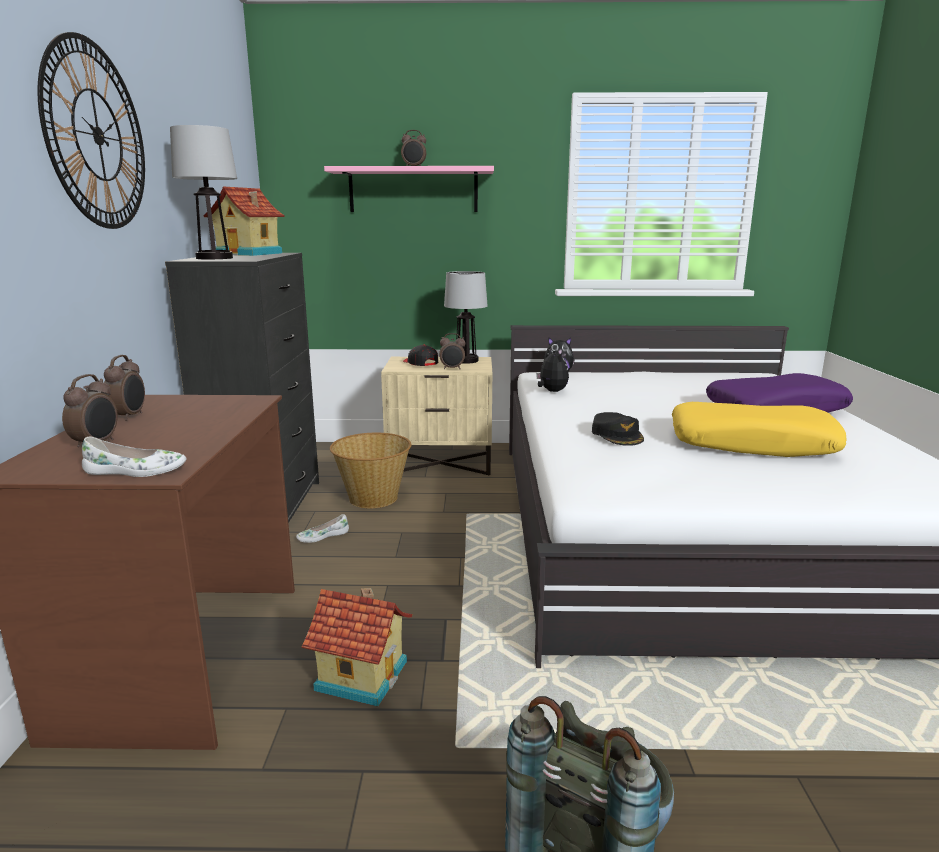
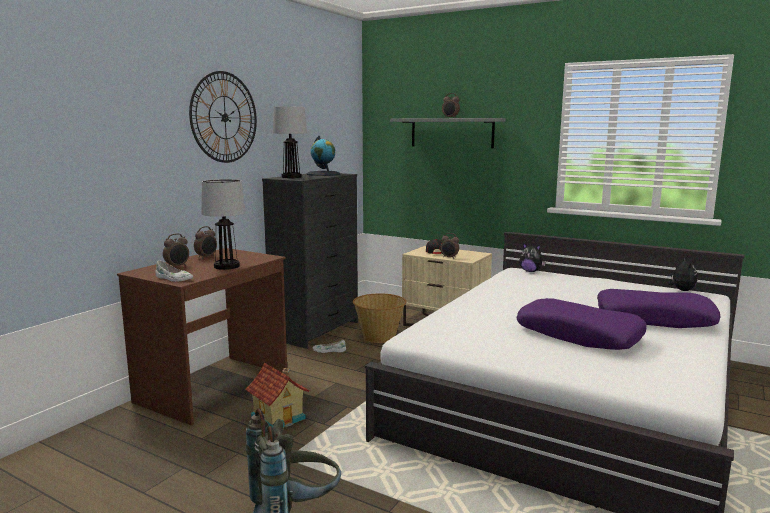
camera: 30 degrees right, 5 degrees down
(250, 254) = (323, 174): toy house -> globe
(413, 190) = (451, 133): pink shelf -> grey shelf
(465, 360) = (468, 253): table lamp -> table lamp (227, 266)
(551, 391) = (502, 282): plush toy -> plush toy (681, 290)
(617, 435) = (489, 313): black cap -> none
(751, 444) = (579, 335): yellow pillow -> purple pillow

